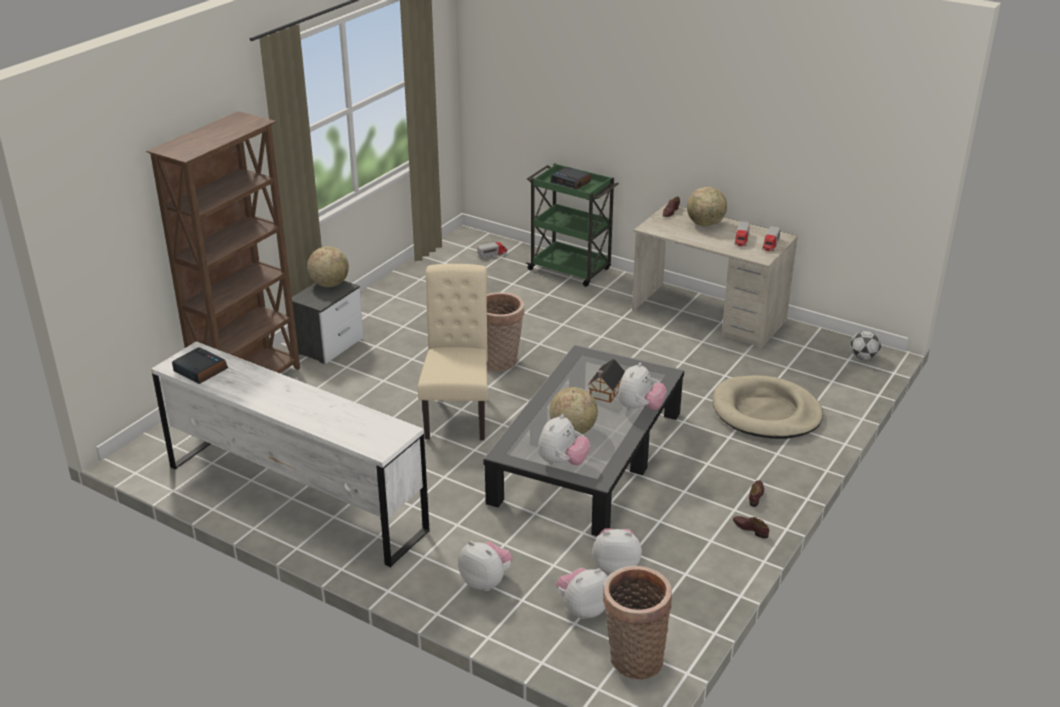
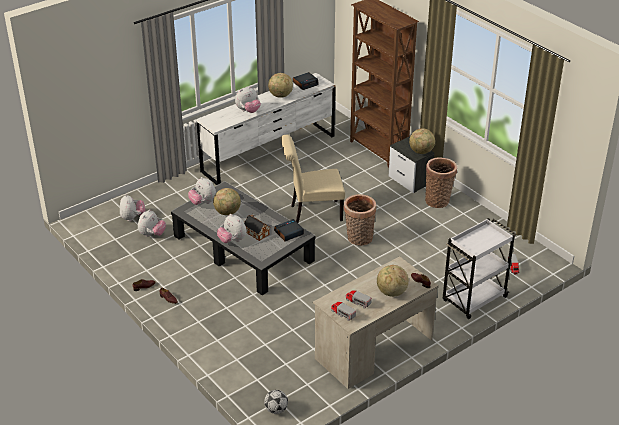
camera: 110 degrees right, 5 degrees up
(257, 387) = (280, 96): none -> globe
(458, 412) = (312, 213): beige chair -> beige chair turned 150 degrees clockwise
(486, 581) = (171, 195): plush toy -> plush toy (248, 111)
(571, 183) = (482, 240): alarm clock -> alarm clock (288, 233)
(571, 270) = (473, 299): green cart -> white cart
(633, 658) = (93, 223): basket -> basket (438, 200)
(766, 412) = (241, 333): beige dog bed -> none

